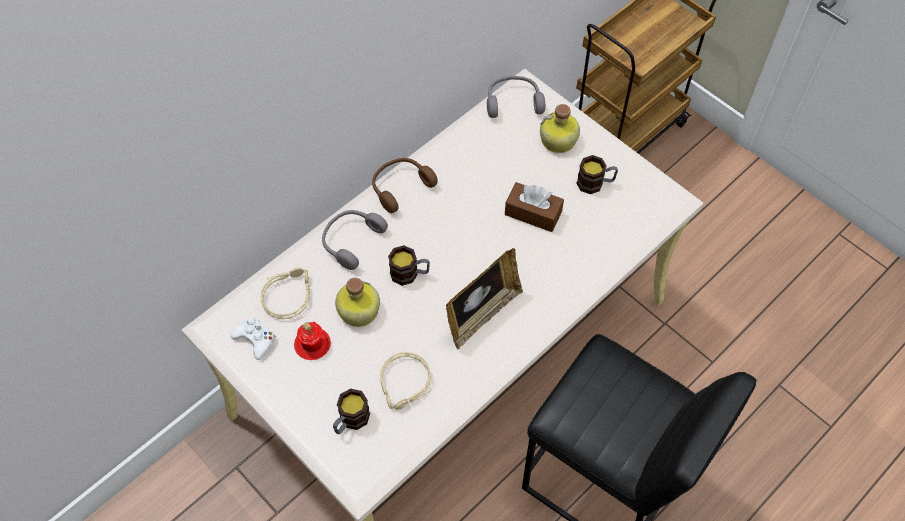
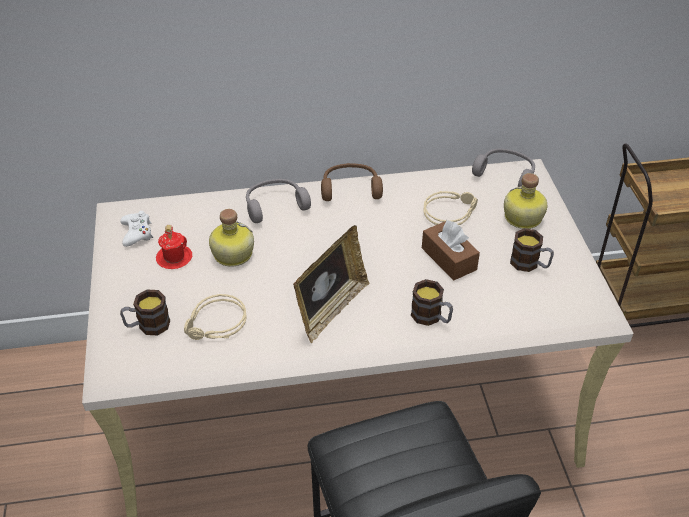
camera: 35 degrees right, 15 degrees down
(287, 294) = (190, 216): beige headphones -> beige headphones (449, 211)
(410, 274) = (299, 249): mug -> mug (431, 317)
(482, 315) = (331, 309): picture frame -> picture frame turned 45 degrees counterclockwise

